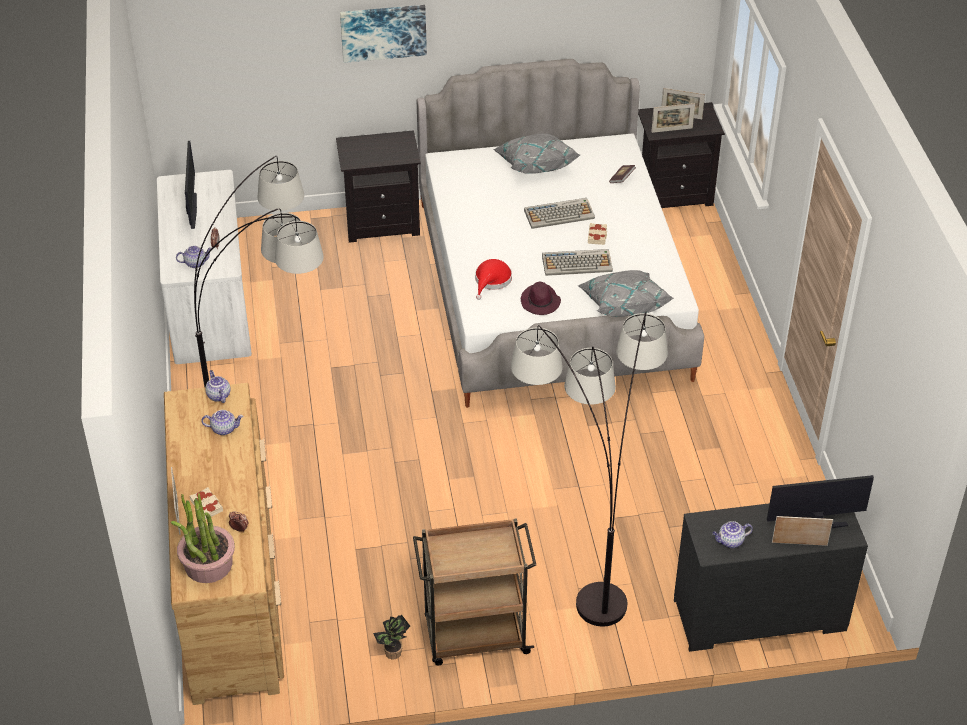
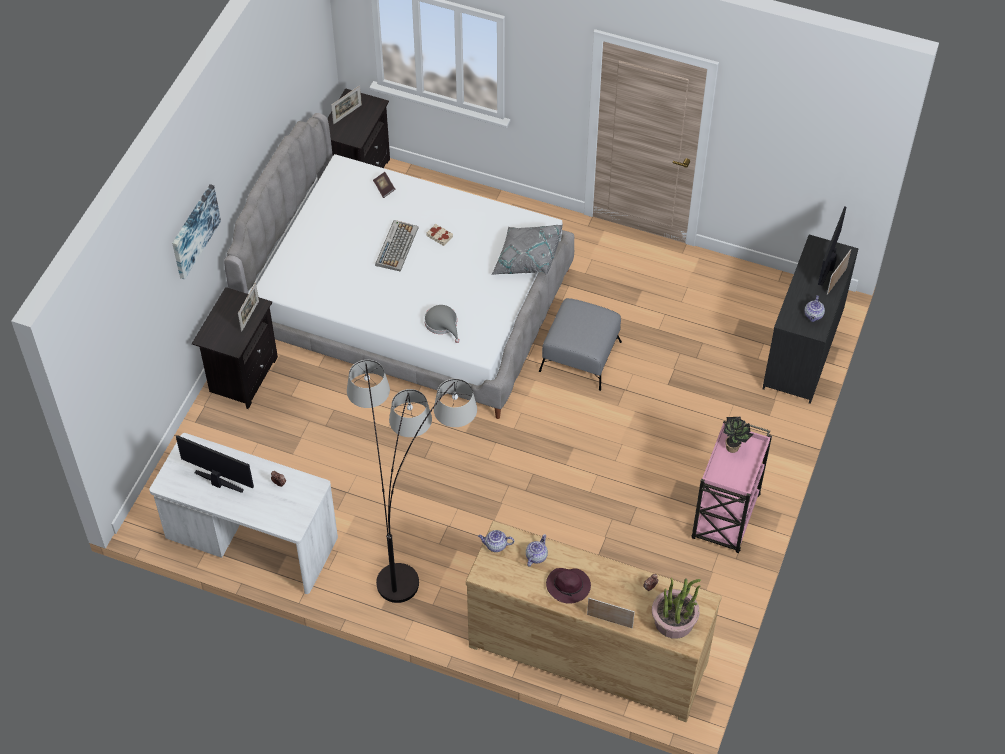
camera: 60 degrees left, 10 degrees up
(195, 263) = (291, 506): teapot -> none
(207, 505) = (612, 599): beige book -> none
(393, 655) = (713, 575): potted plant -> potted plant (734, 448)
(474, 636) = (725, 518): brown cart -> pink cart
(492, 281) = (442, 324): red hat -> grey hat
(535, 165) = (324, 232): grey pillow -> none
(540, 302) = (489, 306): purple hat -> purple hat (569, 586)
(577, 263) = (461, 263): keyboard -> none
(585, 558) = (695, 419): floor lamp -> none
(593, 435) = (581, 356): none -> grey ottoman
(672, 130) = (360, 129): picture frame -> picture frame (250, 316)

